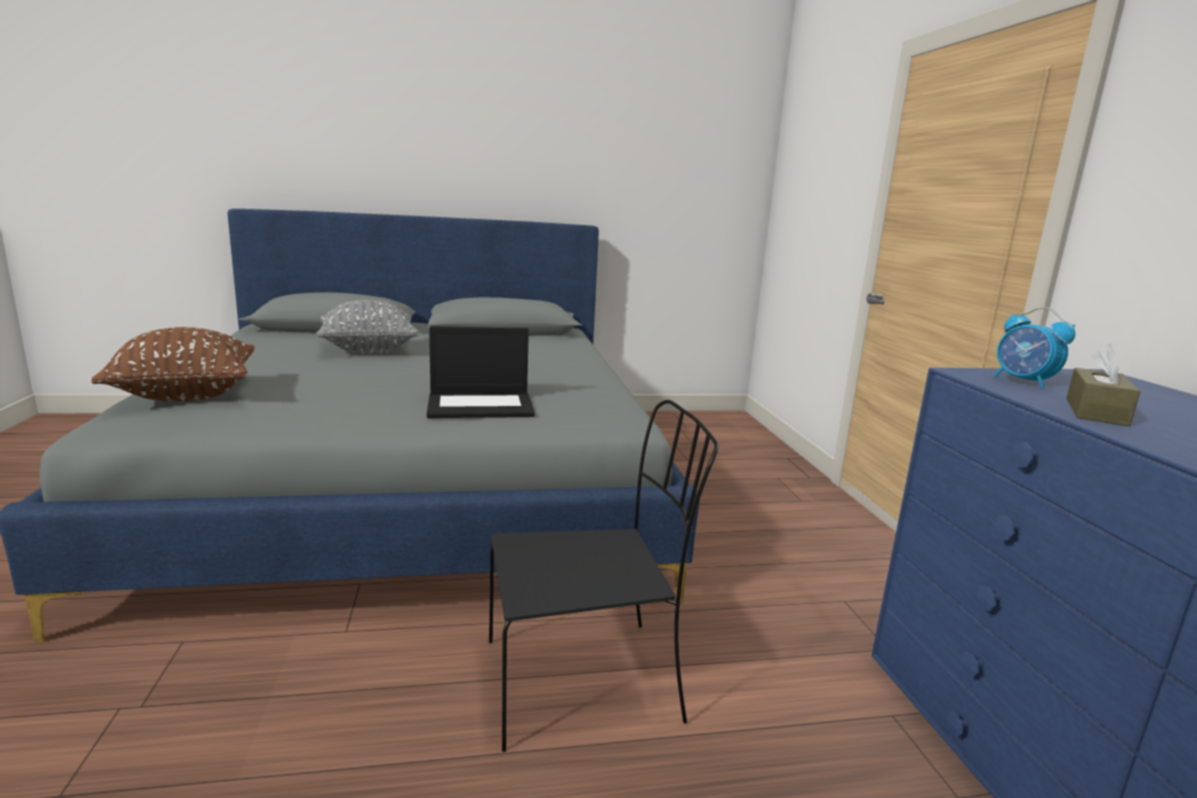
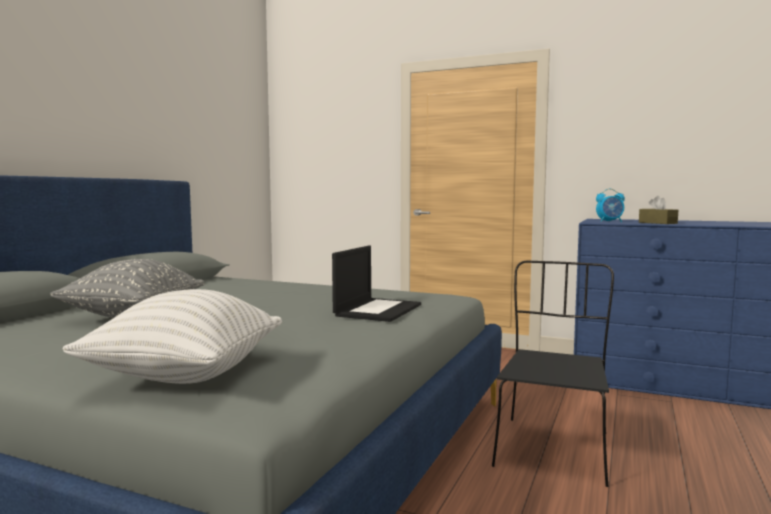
camera: 55 degrees left, 10 degrees down
(186, 395) = (185, 375): brown pillow -> white pillow

